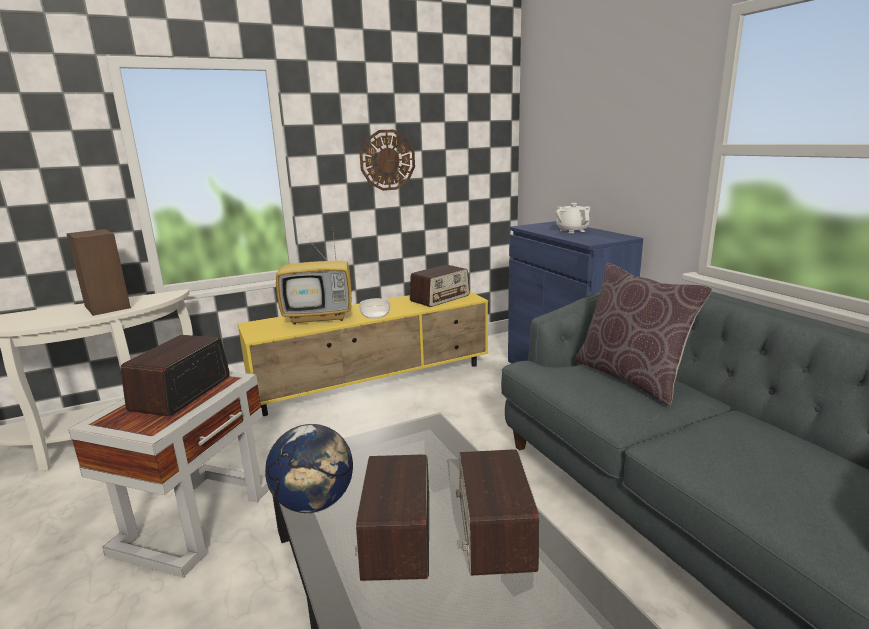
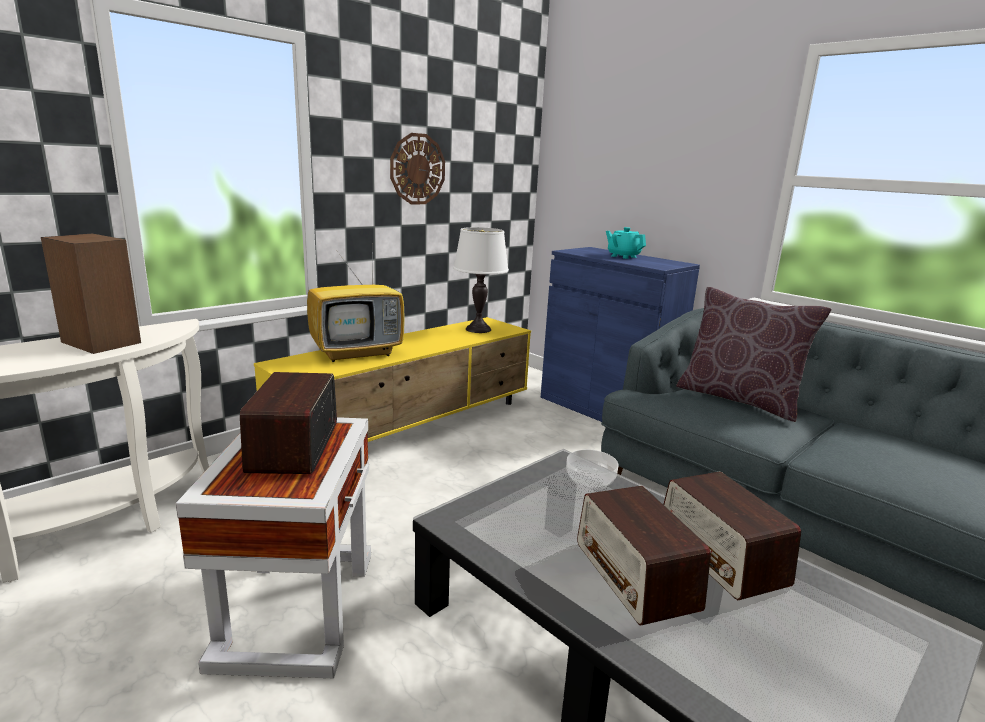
camera: 20 degrees left, 0 degrees up
(314, 503) = (516, 556): globe -> none
(375, 315) = (422, 348): bowl -> bowl (589, 480)
(440, 298) = (478, 329): radio -> white table lamp
(572, 231) = (623, 256): white teapot -> turquoise teapot

